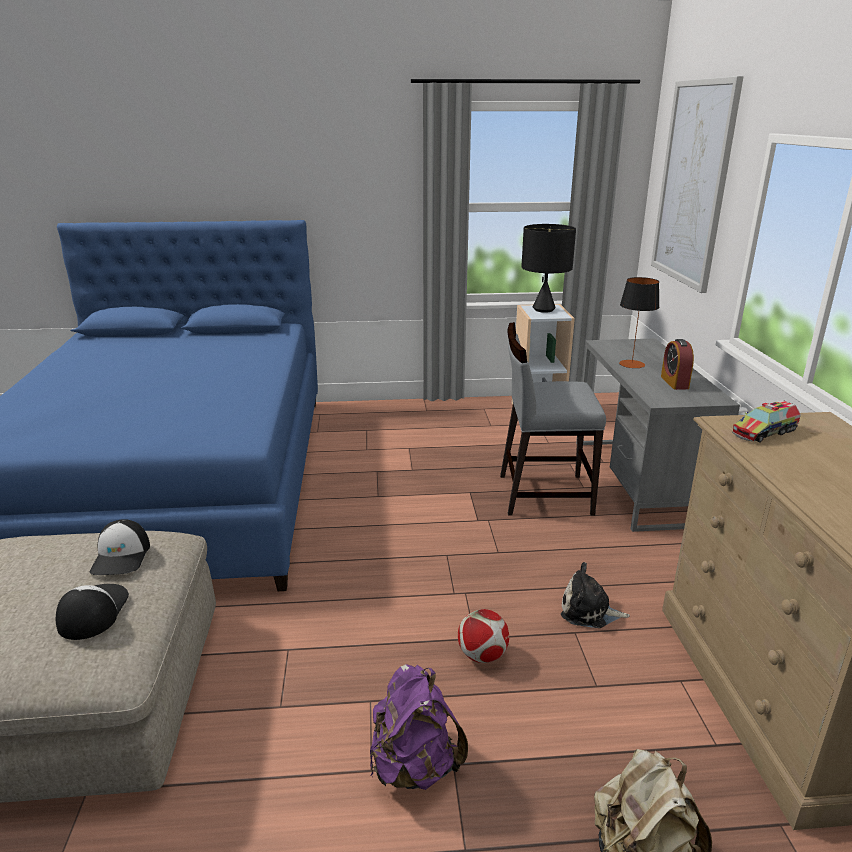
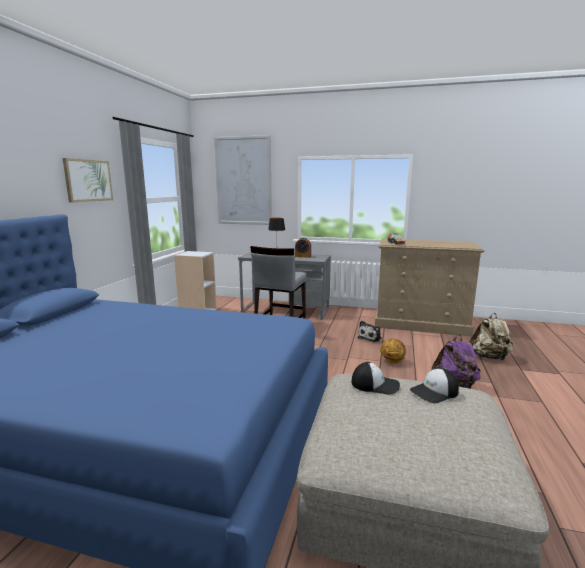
camera: 70 degrees left, 10 degrees down
(92, 612) = (434, 392): cap -> cap turned 45 degrees counterclockwise
(366, 175) = (88, 180): none -> picture
(482, 655) = (392, 361): football -> basketball
(543, 310) = (192, 253): black table lamp -> none

